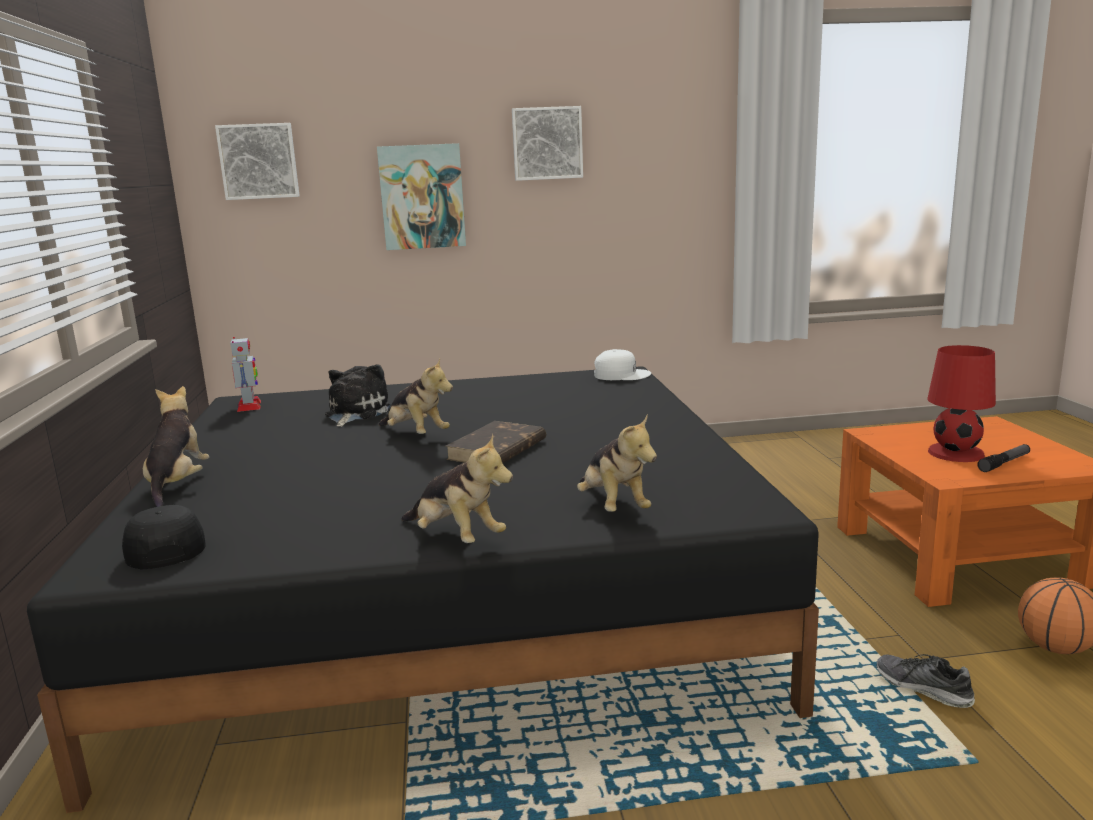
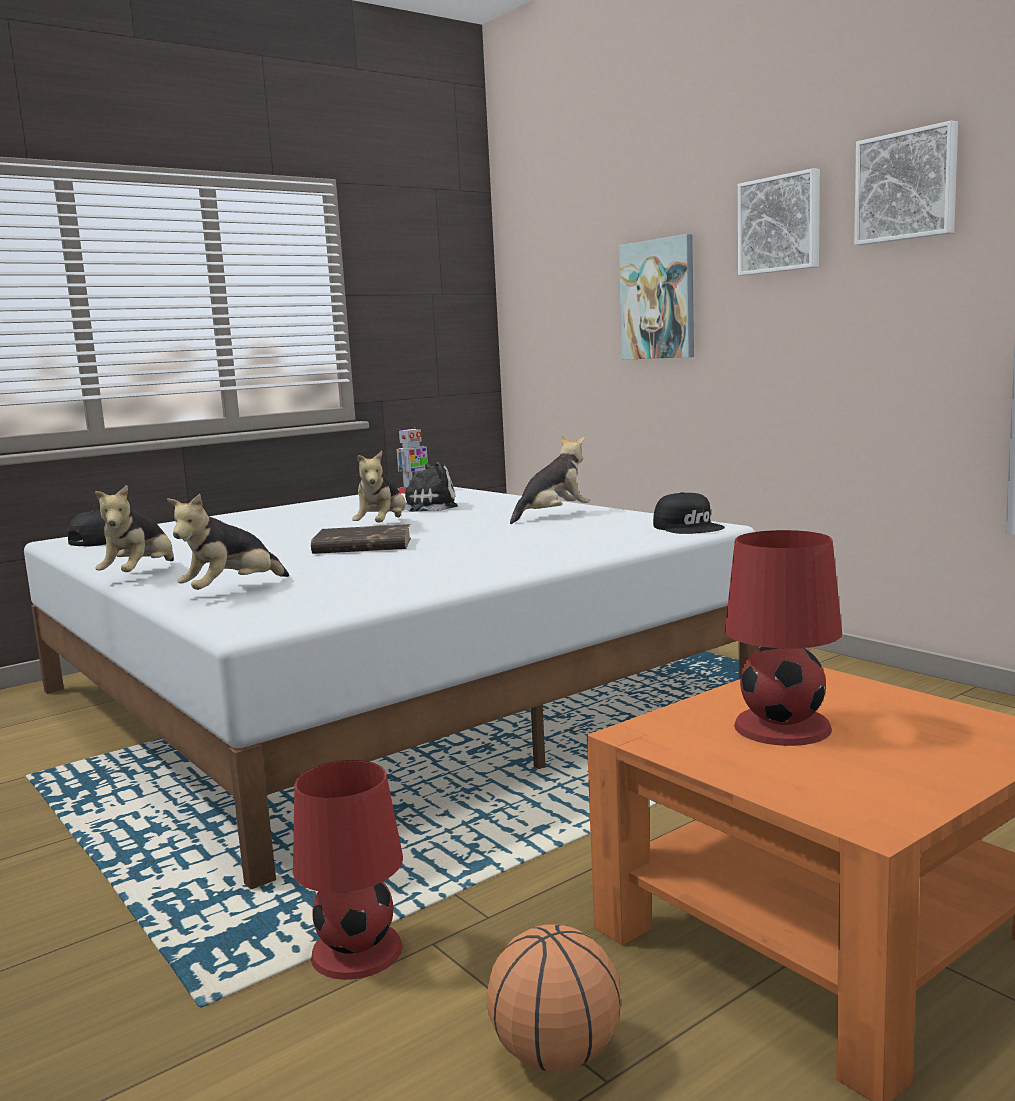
camera: 60 degrees right, 5 degrees down
(178, 484) = (222, 518): plush toy -> plush toy (553, 516)
(259, 161) = (543, 268): picture -> picture (907, 186)
(451, 594) = (381, 693): black bed -> white bed
(621, 374) = (689, 527): white cap -> black cap
(923, 688) = (355, 951): shoe -> red table lamp
(1004, 463) = (780, 760): flashlight -> none

